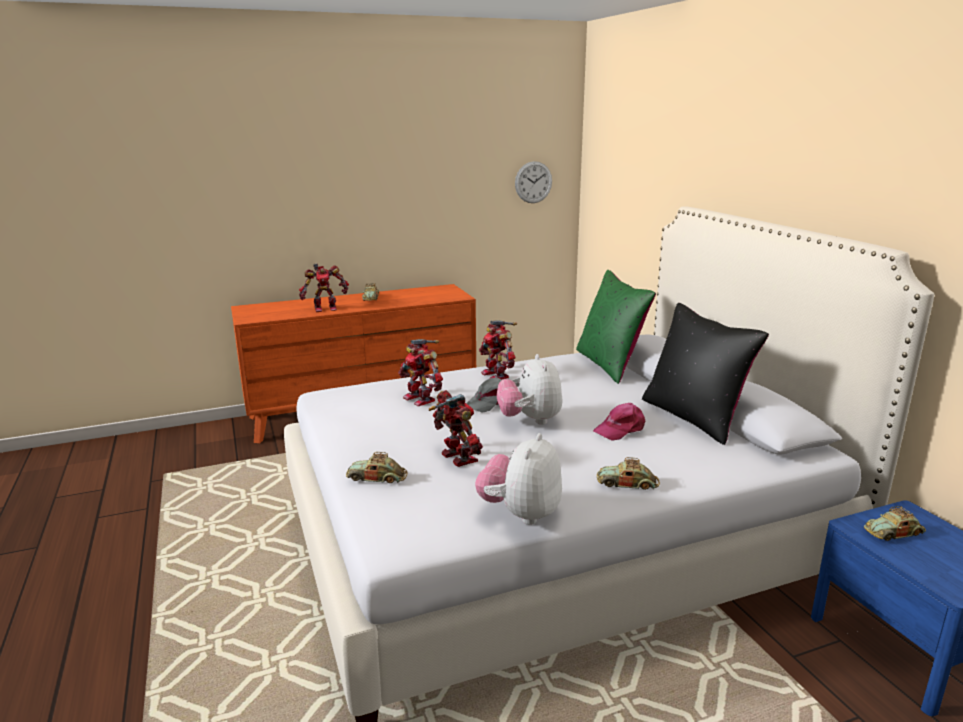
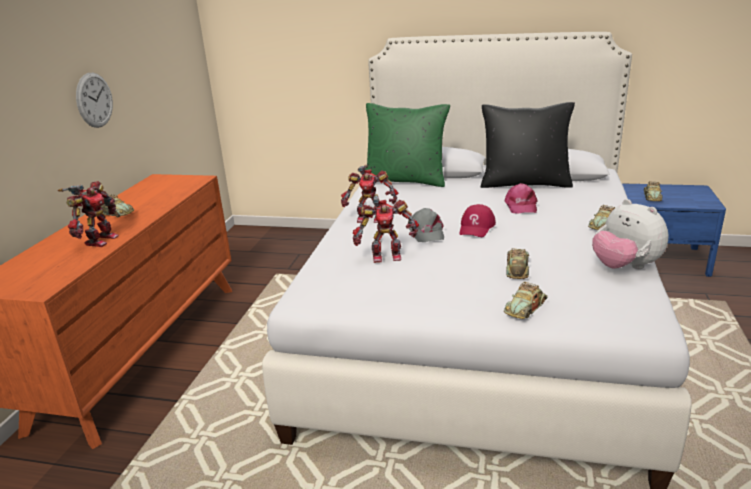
camera: 55 degrees left, 5 degrees up
(456, 458) = (517, 268): toy robot -> toy car
(530, 420) = (476, 227): plush toy -> red cap
(533, 182) = (178, 47): wall clock -> wall clock (94, 100)

